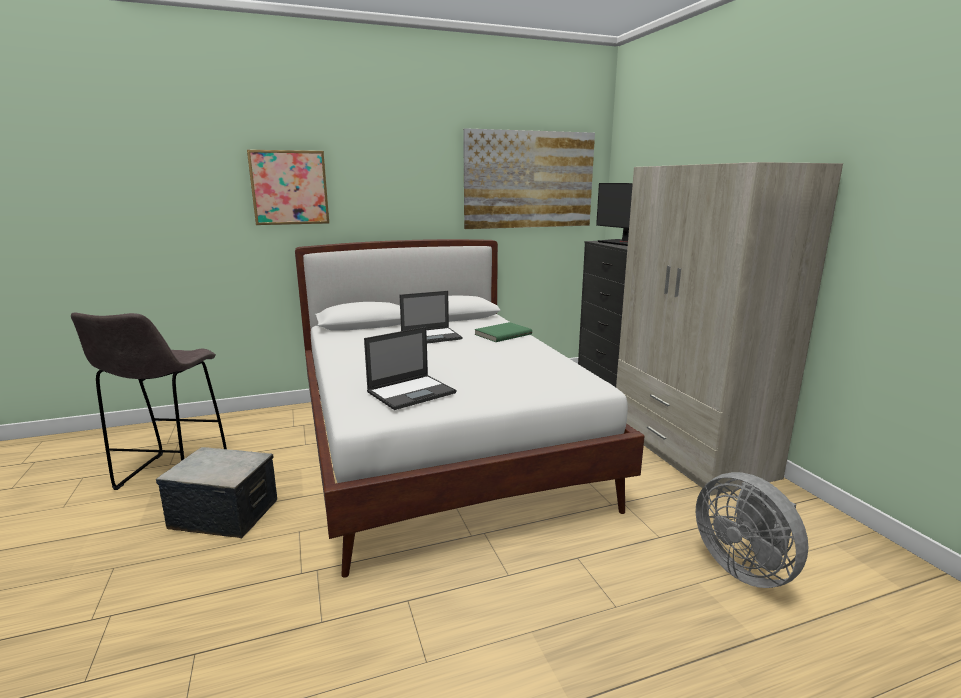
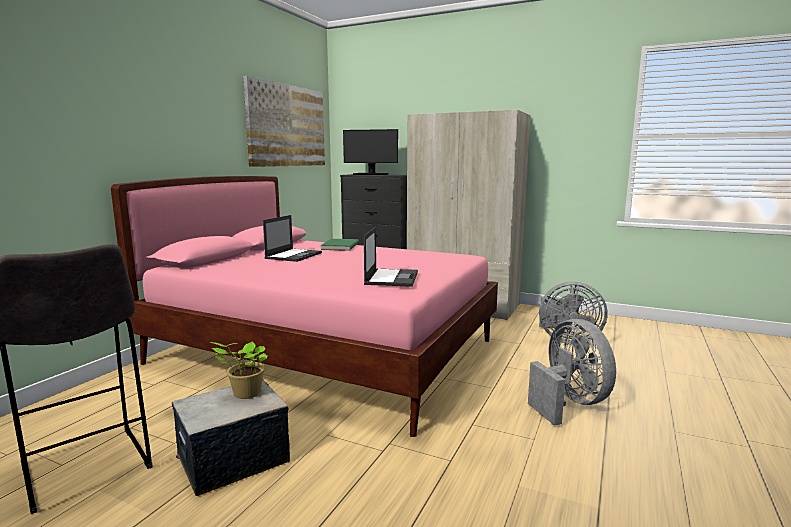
camera: 45 degrees left, 5 degrees down
(237, 462) = (245, 394): none -> potted plant
(289, 187) = (98, 117): picture -> none
(441, 448) = (325, 351): white bed -> pink bed
(554, 652) = (569, 403): none -> grey fan

